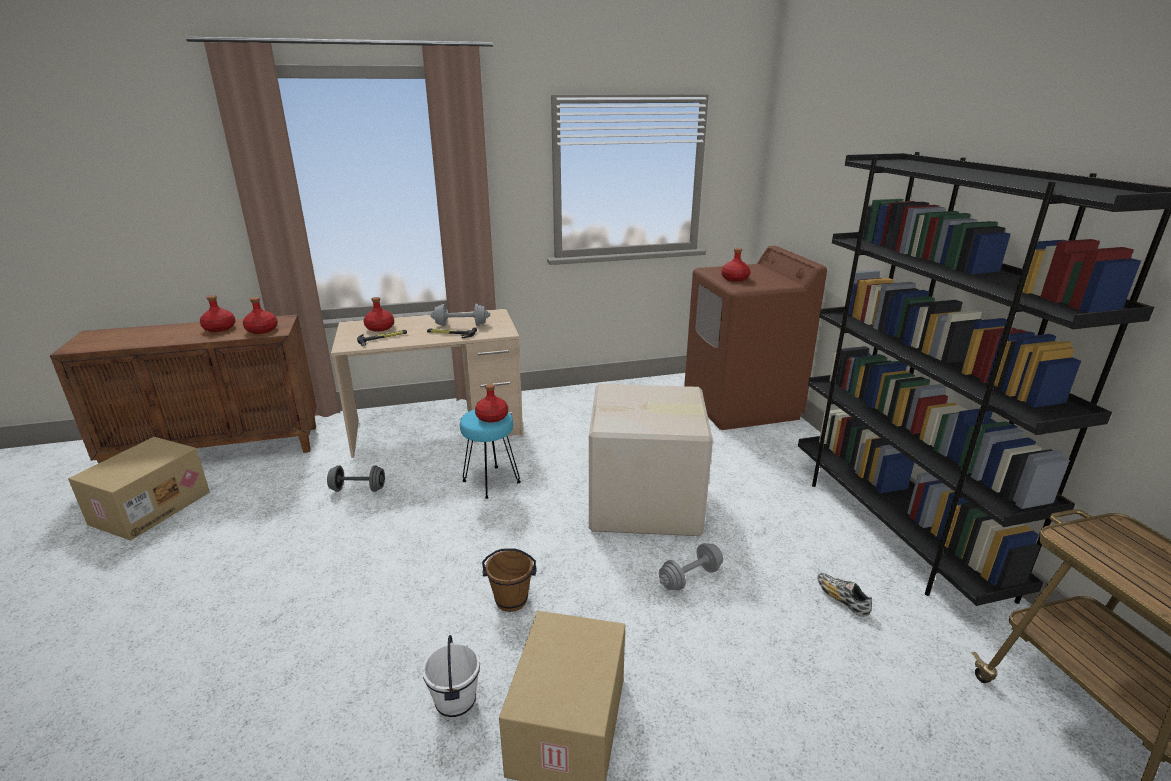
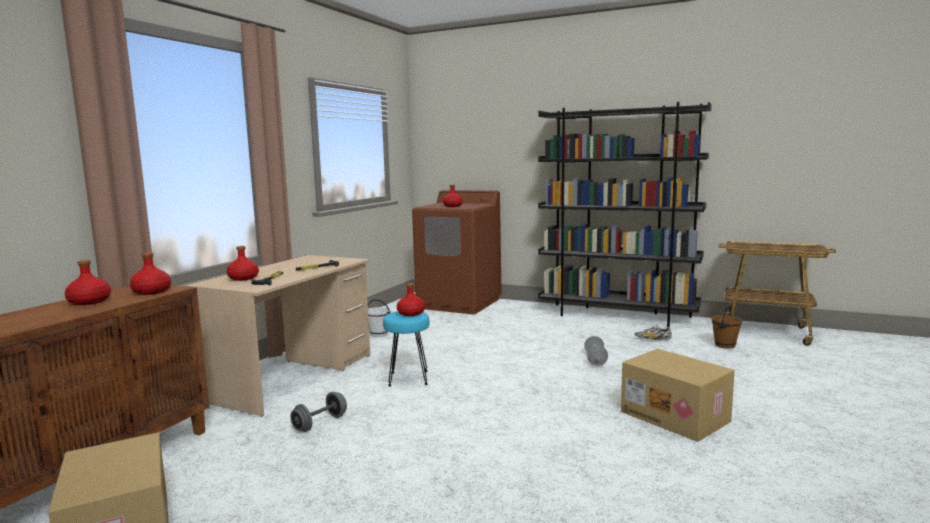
camera: 50 degrees left, 15 degrees down
(457, 704) = (627, 441): white bucket -> white bucket (379, 334)
(461, 325) = (307, 264): grey dumbbell -> none
(511, 600) = (551, 404): brown bucket -> brown bucket (724, 345)
(646, 503) = (513, 349): cardboard box -> none

